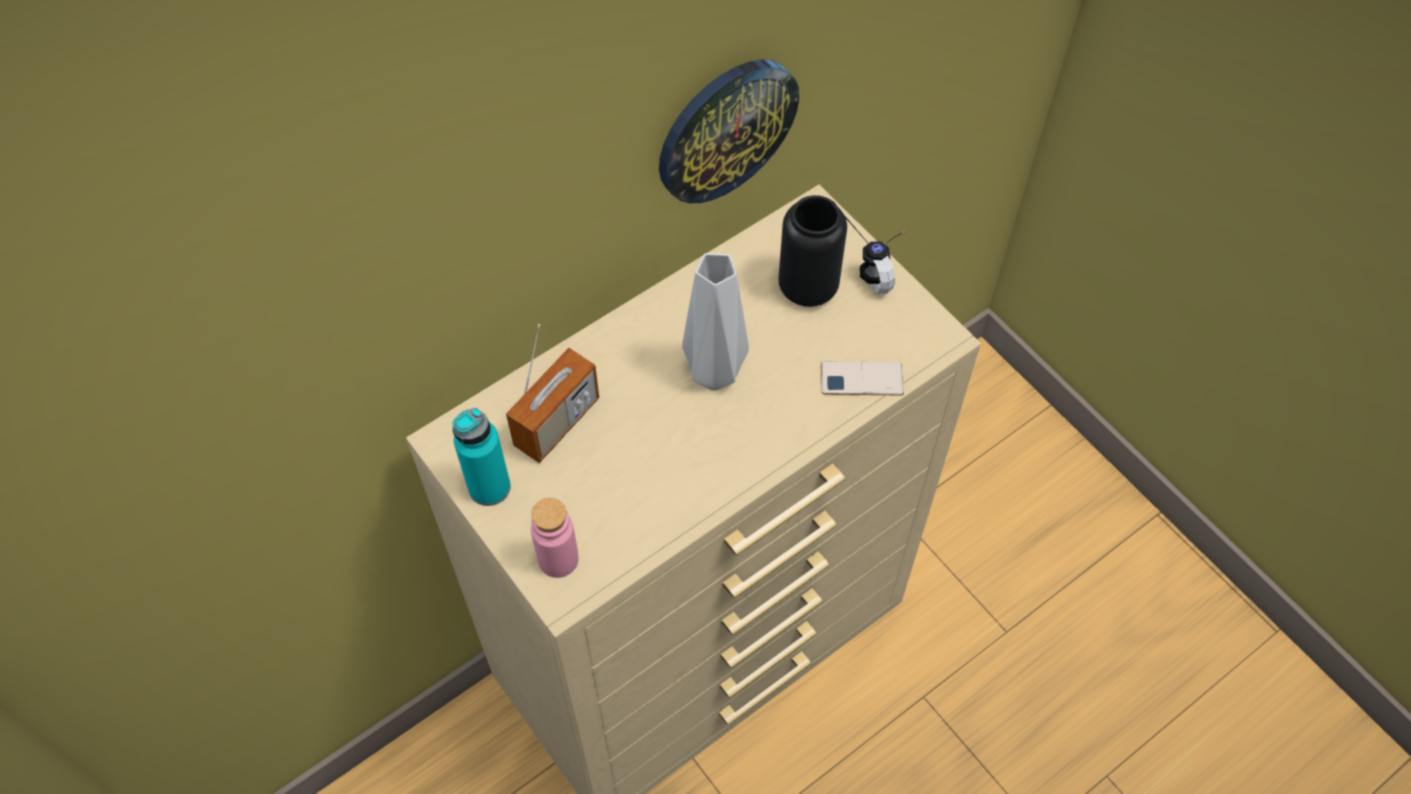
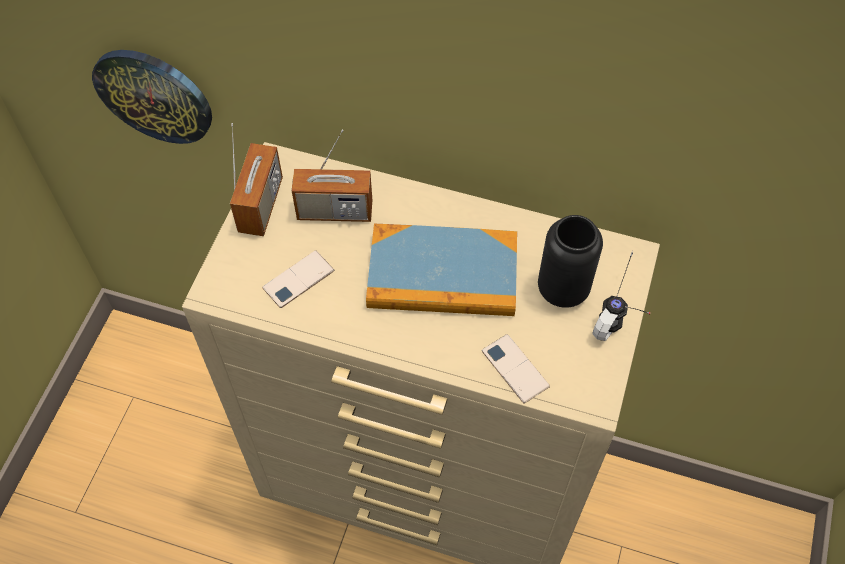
camera: 55 degrees right, 0 degrees up
(489, 487) = (261, 205): turquoise bottle -> radio
(558, 559) = (236, 274): pink bottle -> none
(613, 504) = (298, 279): none -> phone
(712, 374) = (442, 275): grey vase -> book
(726, 129) = (587, 131): wall clock -> wall clock (154, 95)

